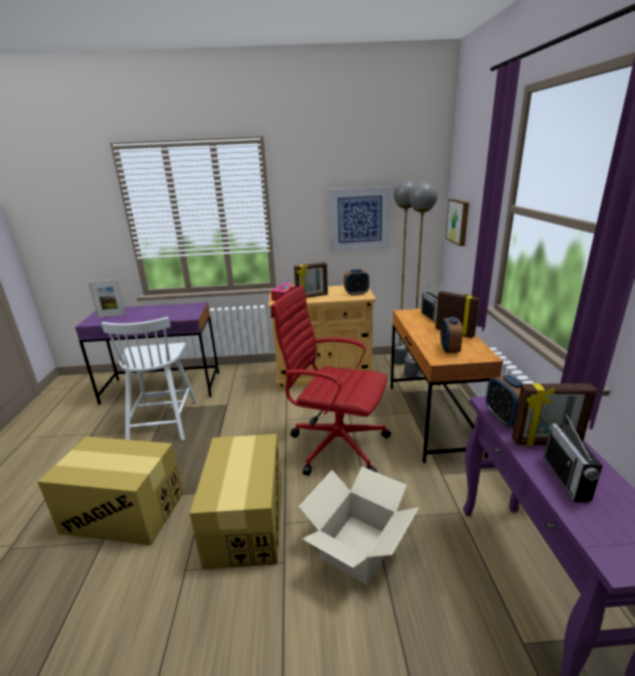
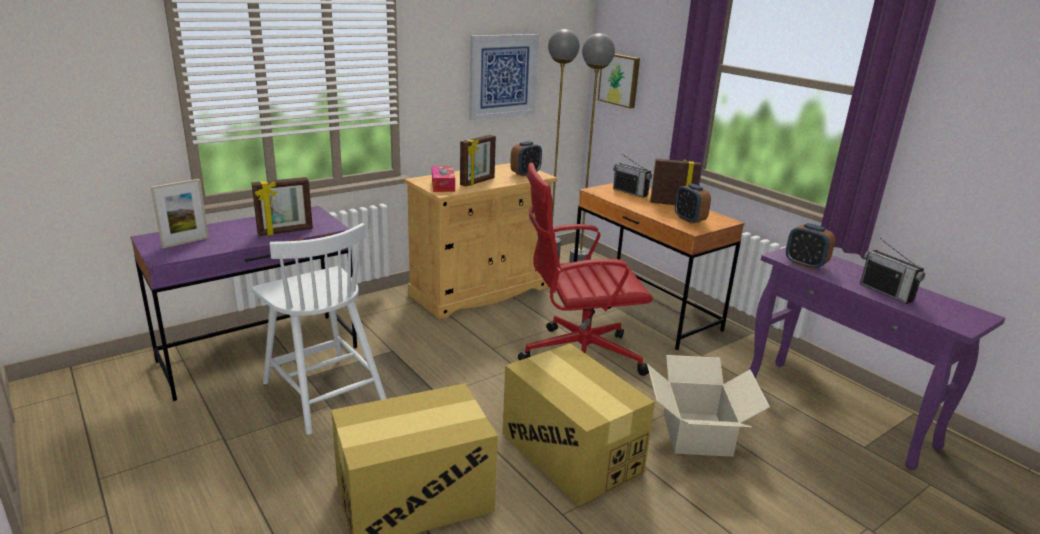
camera: 35 degrees left, 0 degrees up
(546, 442) = (849, 274): picture frame -> picture frame (285, 232)

